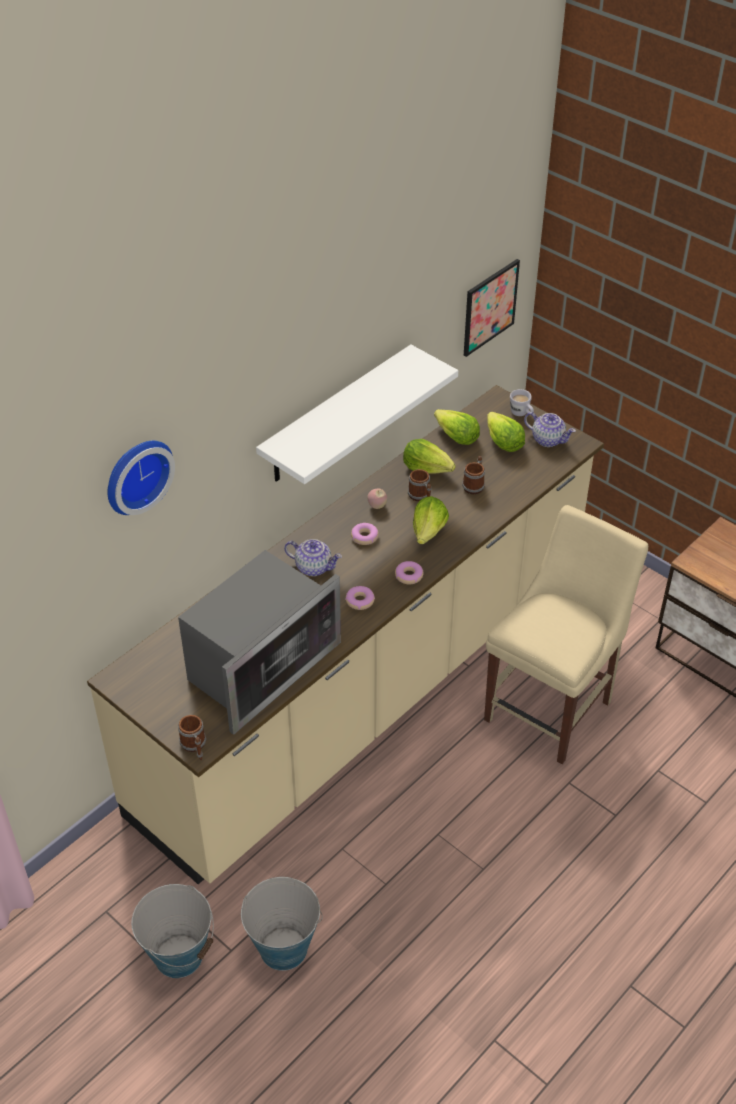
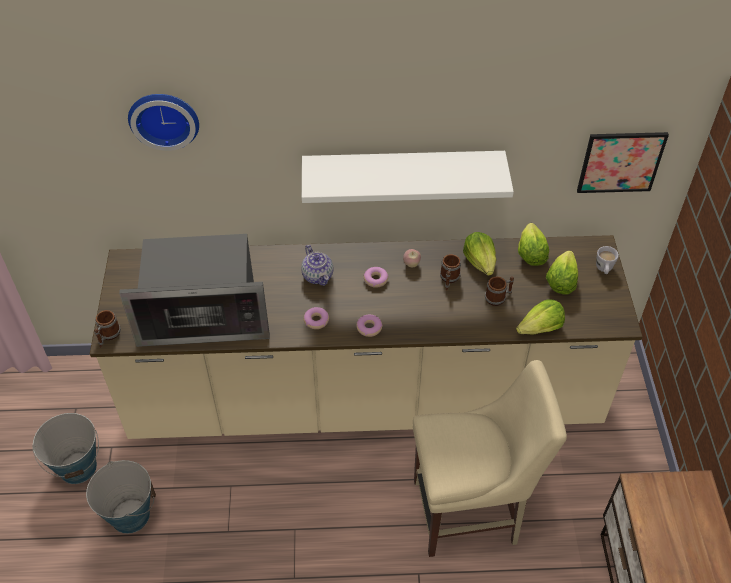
camera: 45 degrees right, 5 degrees up
(428, 531) = (422, 307): lettuce -> lettuce (540, 328)
(548, 440) = (599, 303): teapot -> none

